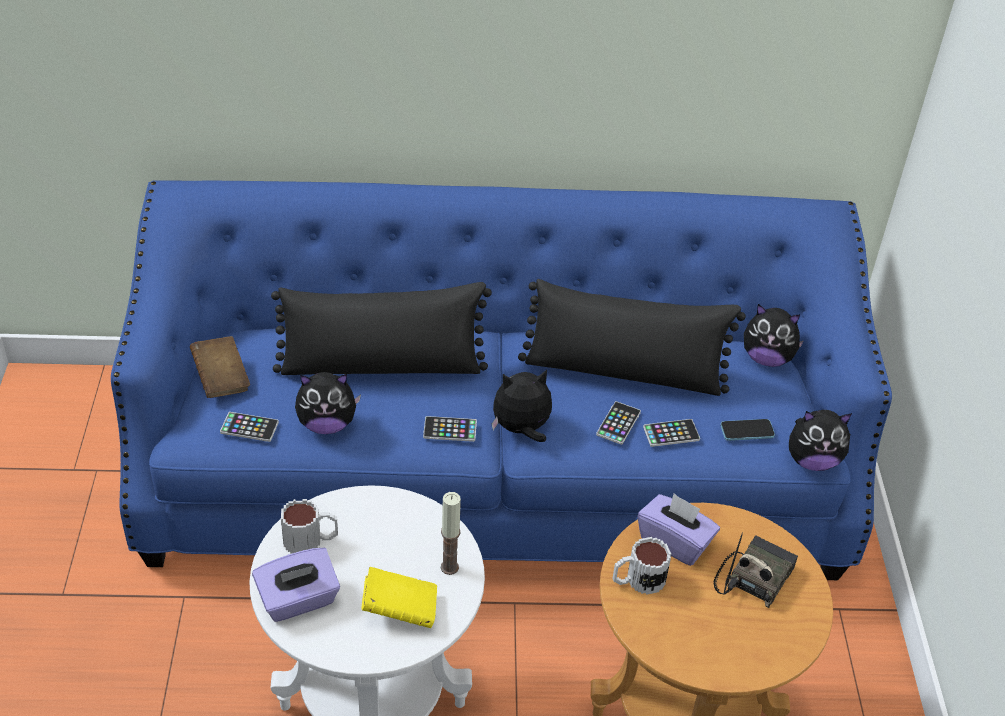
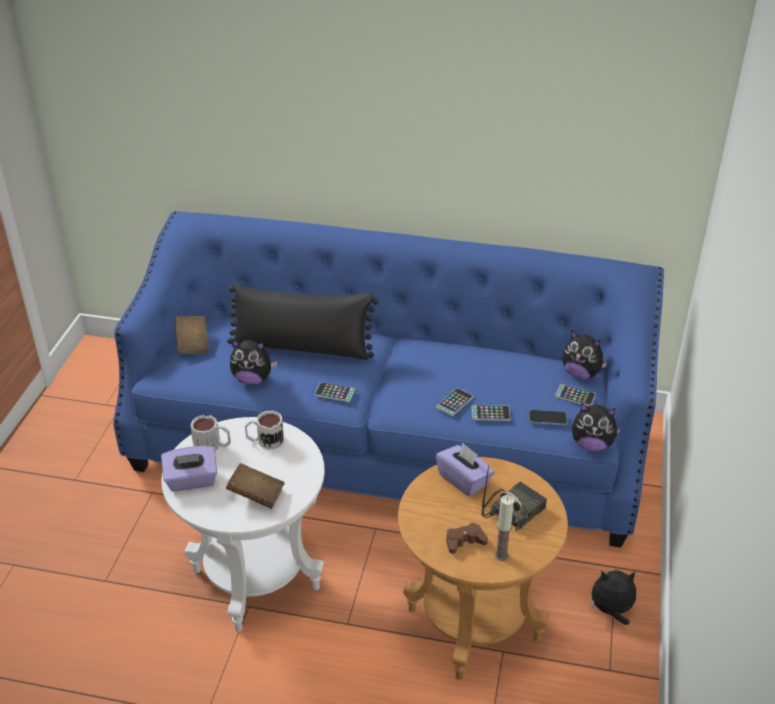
camera: 15 degrees right, 5 degrees down
(249, 427) = (200, 375): phone -> phone (575, 396)
(399, 610) = (256, 496): yellow book -> brown book
(449, 567) = (299, 474): candle -> candle (501, 555)
(521, 429) = (385, 399): plush toy -> plush toy (611, 611)
(624, 371) = (471, 370): black pillow -> none
(637, 580) = (428, 501): mug -> mug (265, 441)
(705, 634) = (464, 541): none -> brown game controller

